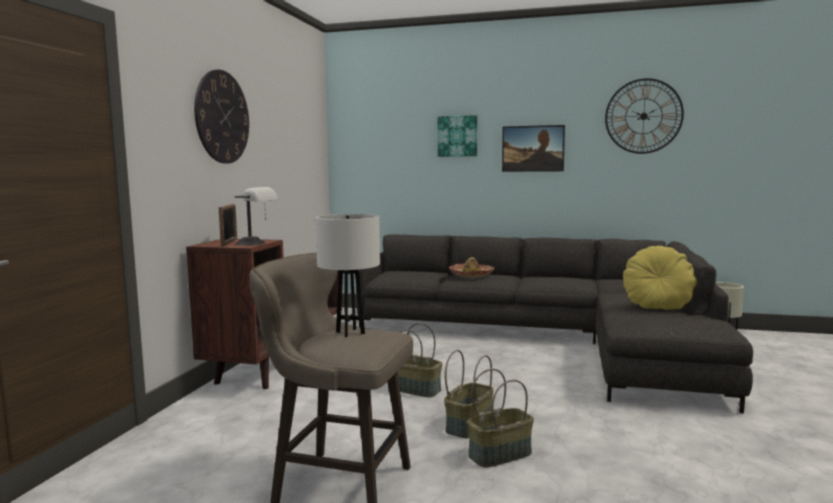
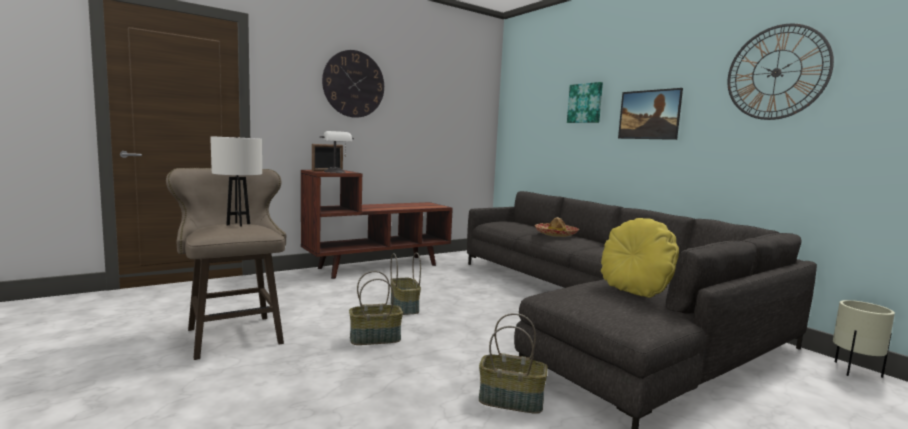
camera: 40 degrees right, 0 degrees up
(500, 454) = (345, 361): basket -> basket (511, 400)

